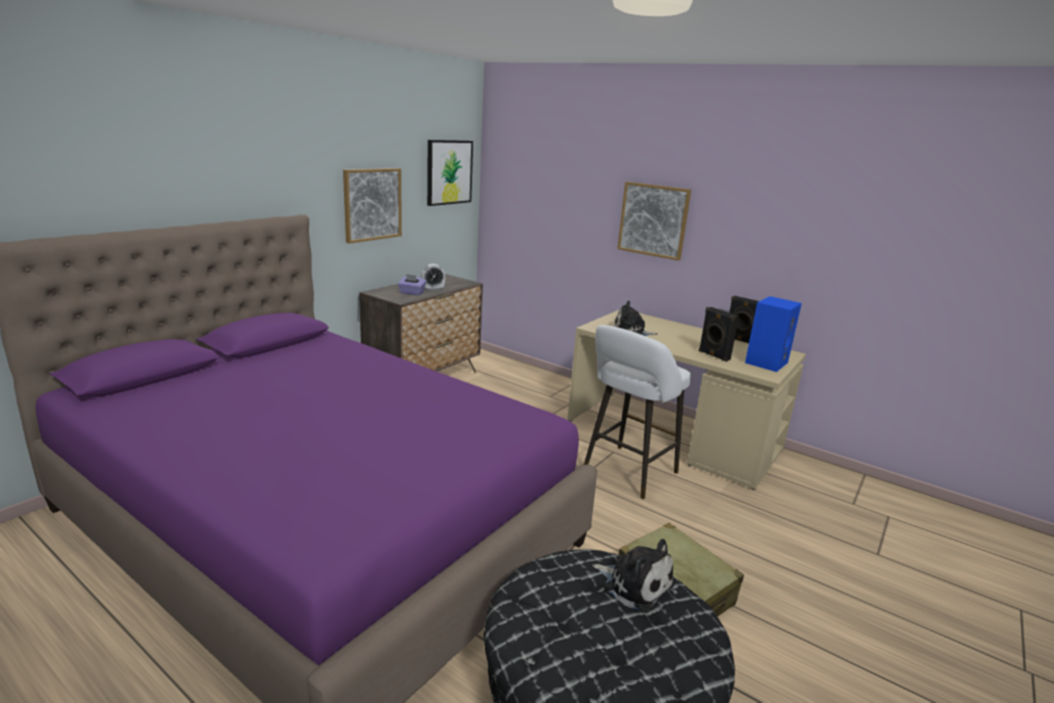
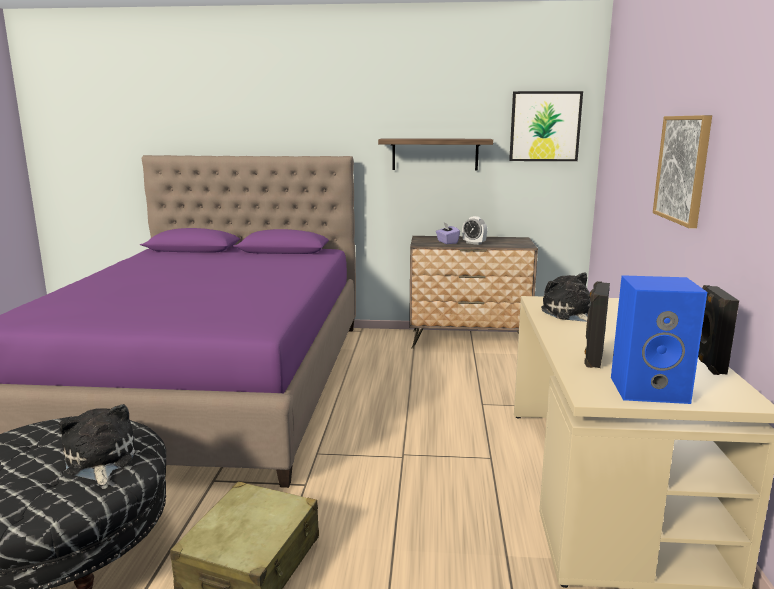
camera: 60 degrees right, 5 degrees down
(372, 204) = (435, 154): picture -> shelf
(627, 473) = (455, 477): white stool -> none
(634, 584) = (99, 461): plush toy -> plush toy turned 150 degrees clockwise

